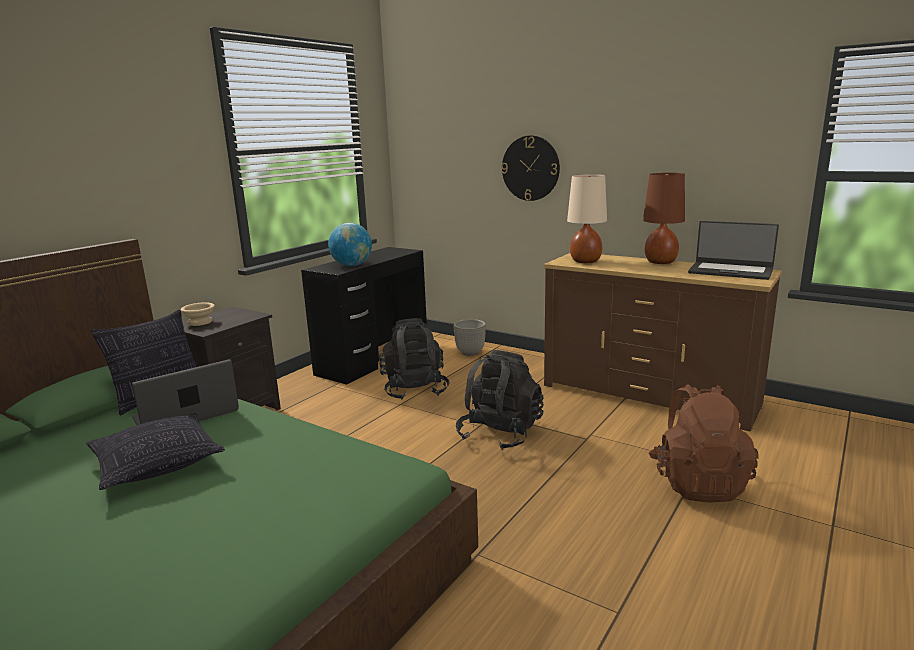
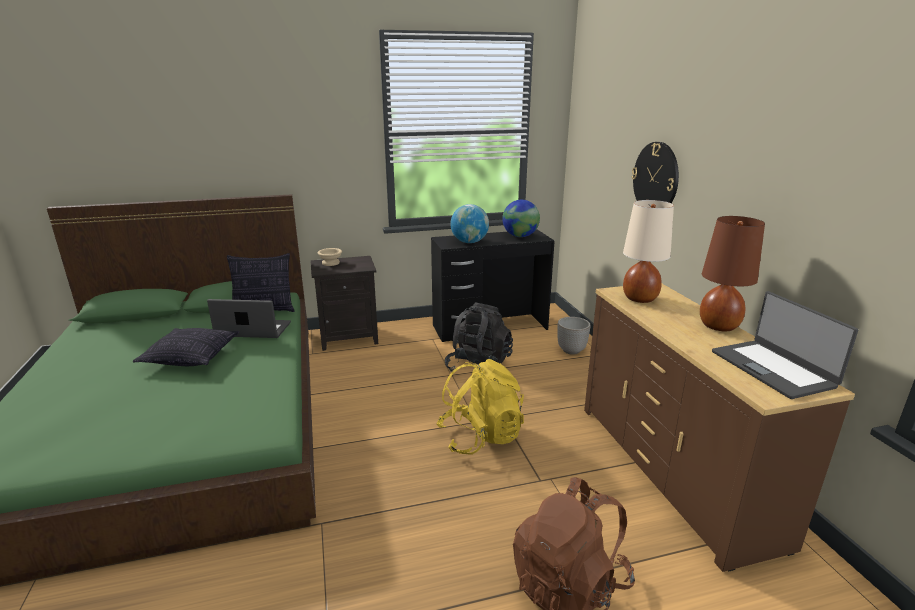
camera: 40 degrees right, 5 degrees up
(387, 253) = (520, 236): none -> globe
(500, 433) = (480, 437): black backpack -> yellow backpack

